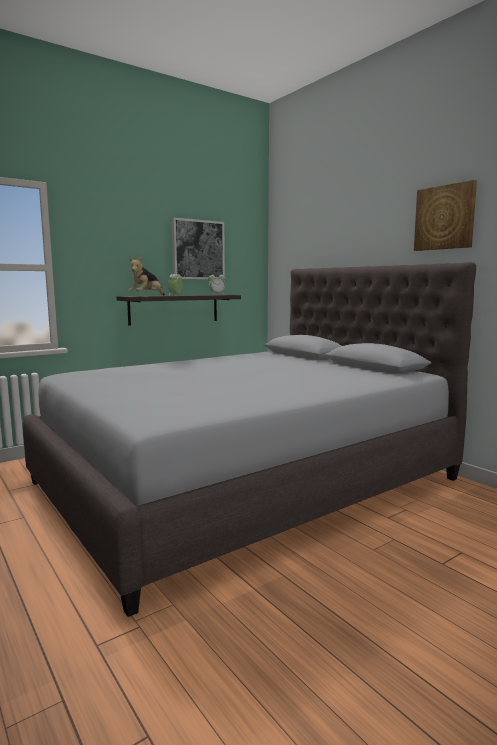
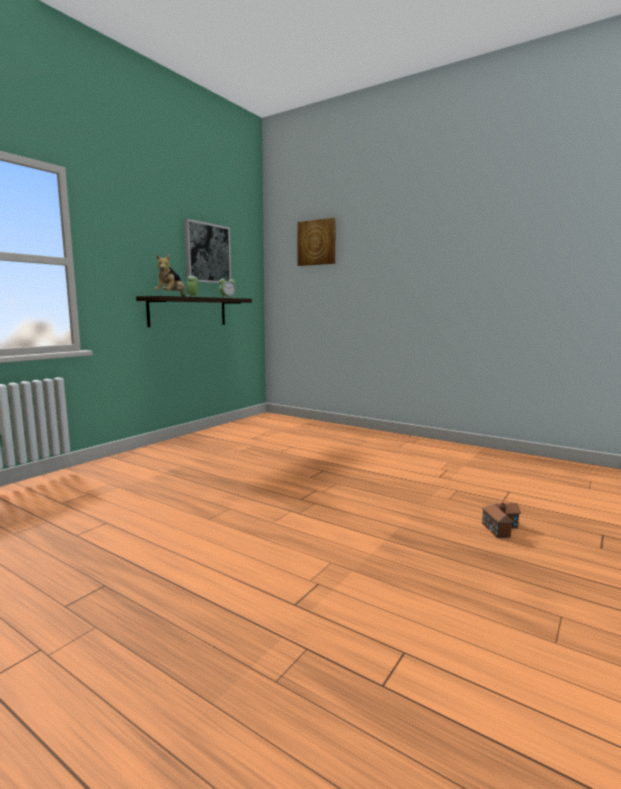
camera: 20 degrees left, 0 degrees up
(247, 480) = (302, 465): grey bed -> none
(404, 600) = (500, 527): none -> toy house
(445, 217) = (446, 231): picture -> picture (317, 242)

